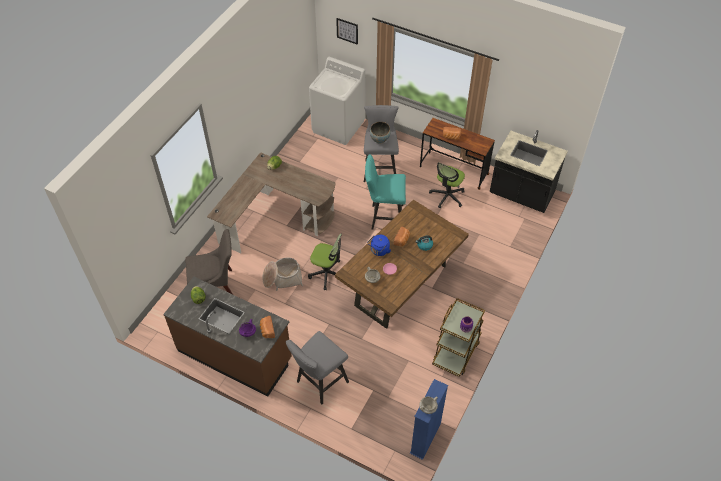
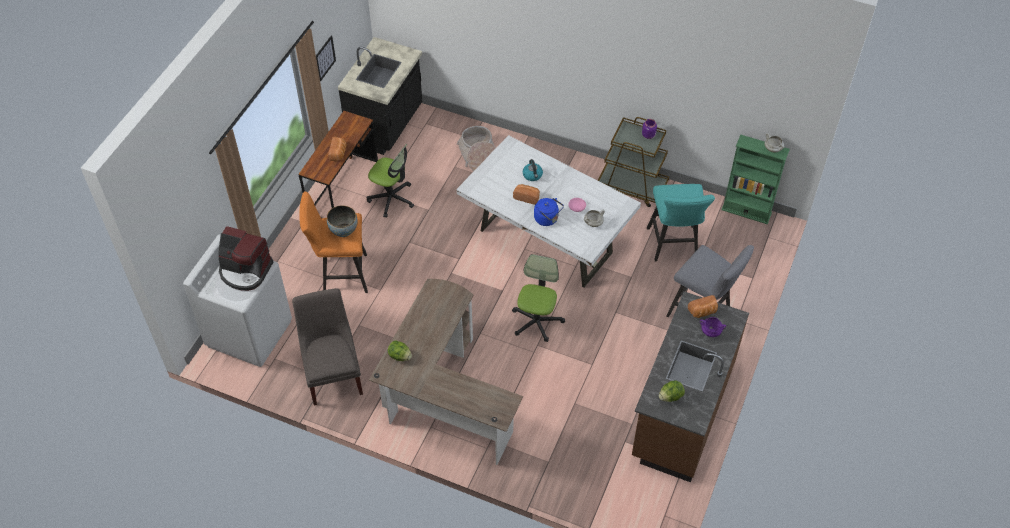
camera: 95 degrees left, 0 degrees up
(215, 286) = (576, 454): grey chair -> grey chair (333, 373)
(282, 278) = (551, 372): basket -> basket (478, 156)
(339, 86) = (245, 271): none -> coffee machine
(347, 31) = (182, 220): picture -> picture (325, 58)
(380, 168) = (341, 275): grey stool -> orange stool
(384, 217) = (433, 265): turquoise stool -> turquoise stool (673, 247)
(400, 286) = (547, 242): brown dining table -> white dining table
(425, 438) = (746, 211): blue bookcase -> green bookcase

